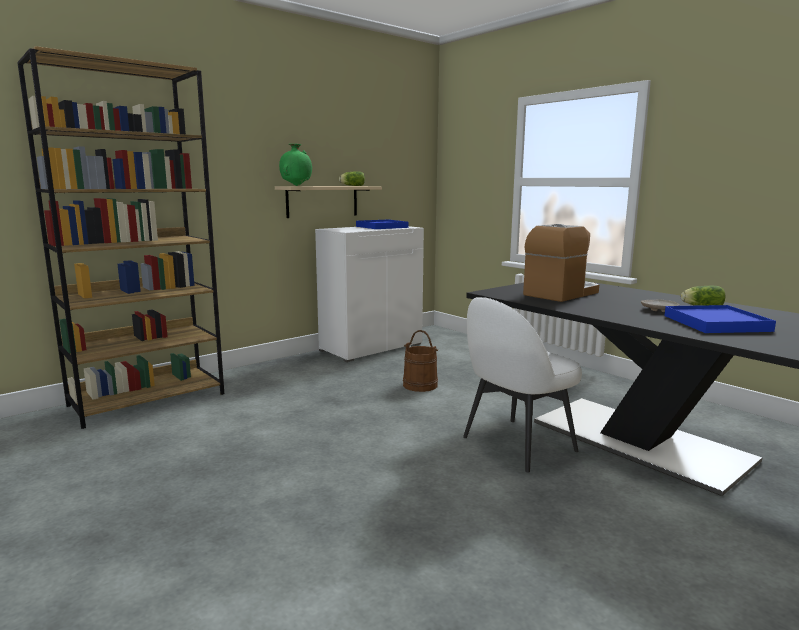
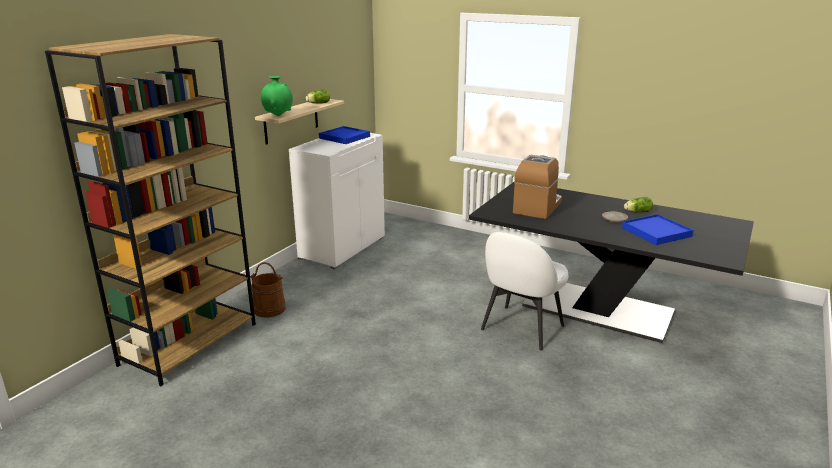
camera: 20 degrees left, 10 degrees up
(420, 385) = (415, 284): brown bucket -> brown bucket (269, 309)

